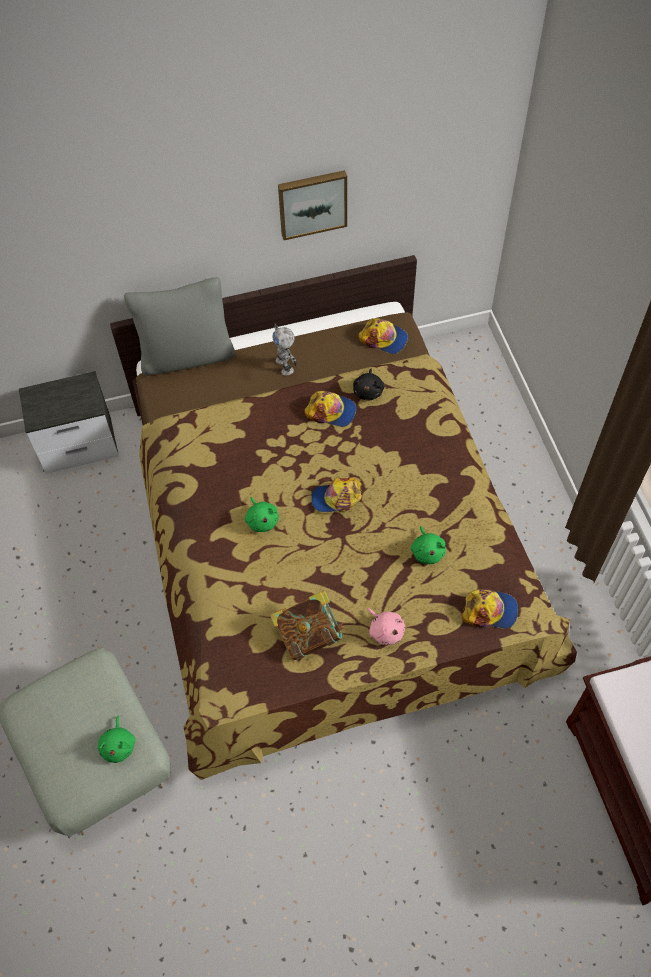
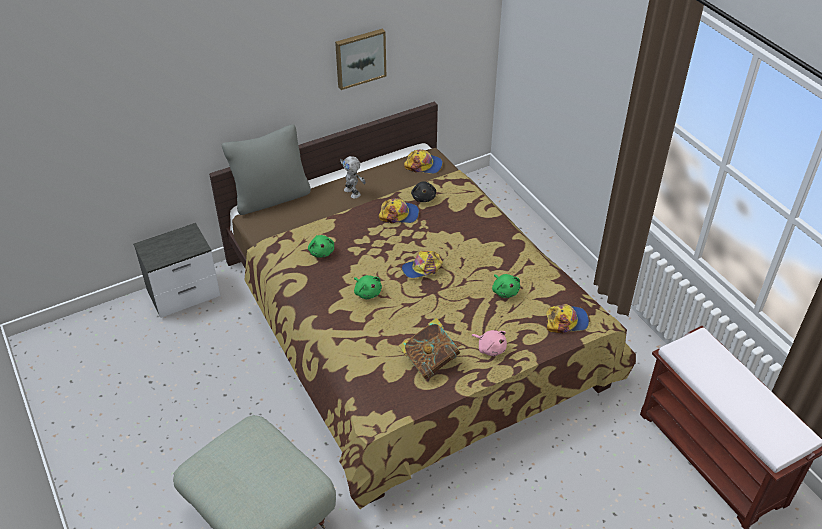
camera: 15 degrees left, 15 degrees down
(118, 745) = (290, 478): green plush toy -> green plush toy (321, 252)

